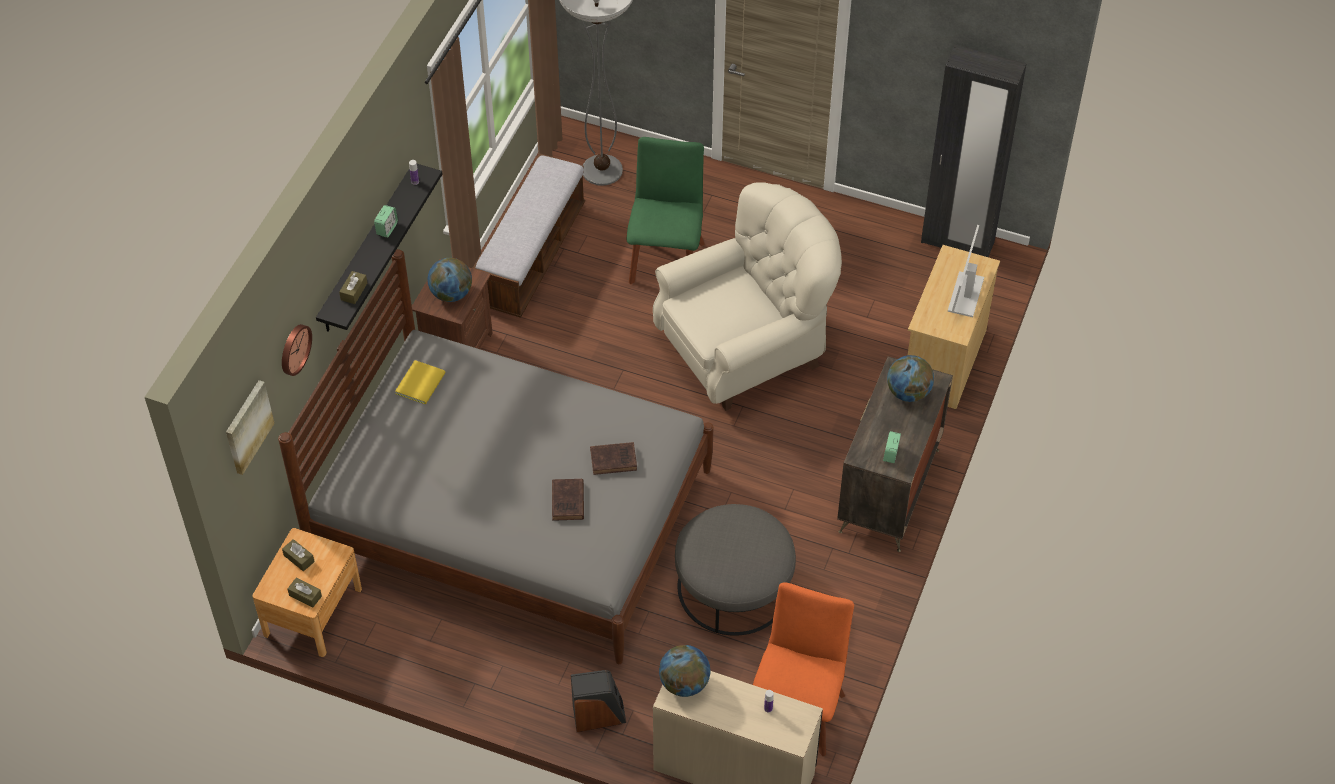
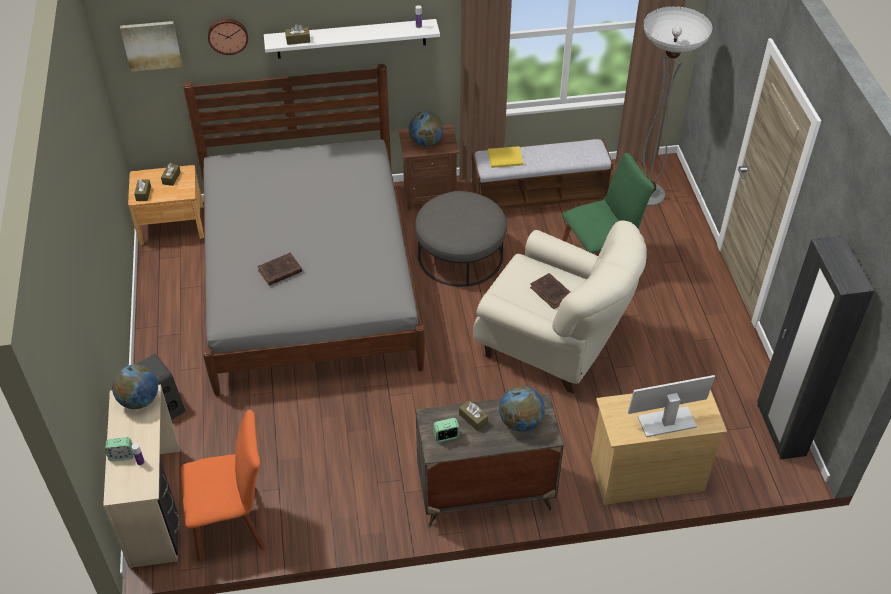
camera: 60 degrees right, 5 degrees down
(367, 250) = (351, 38): black shelf -> white shelf
(387, 229) = (365, 31): alarm clock -> alarm clock (121, 455)
(422, 382) = (335, 158): yellow book -> yellow book (506, 158)
(615, 460) = (335, 280): brown book -> brown book (552, 293)
(733, 586) = (325, 432): grey ottoman -> grey ottoman (460, 255)
(882, 425) = (473, 419): none -> brown tissue box

